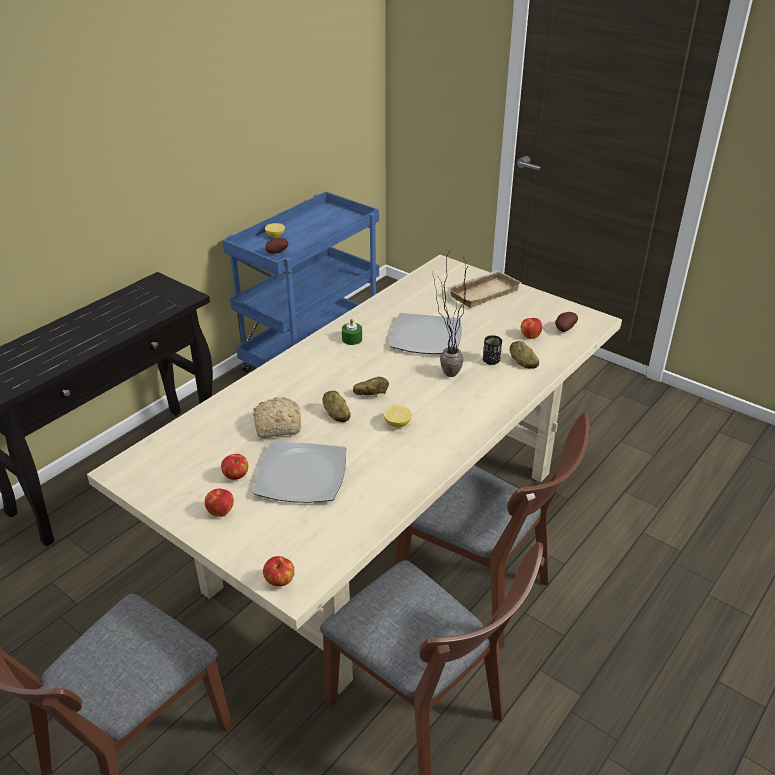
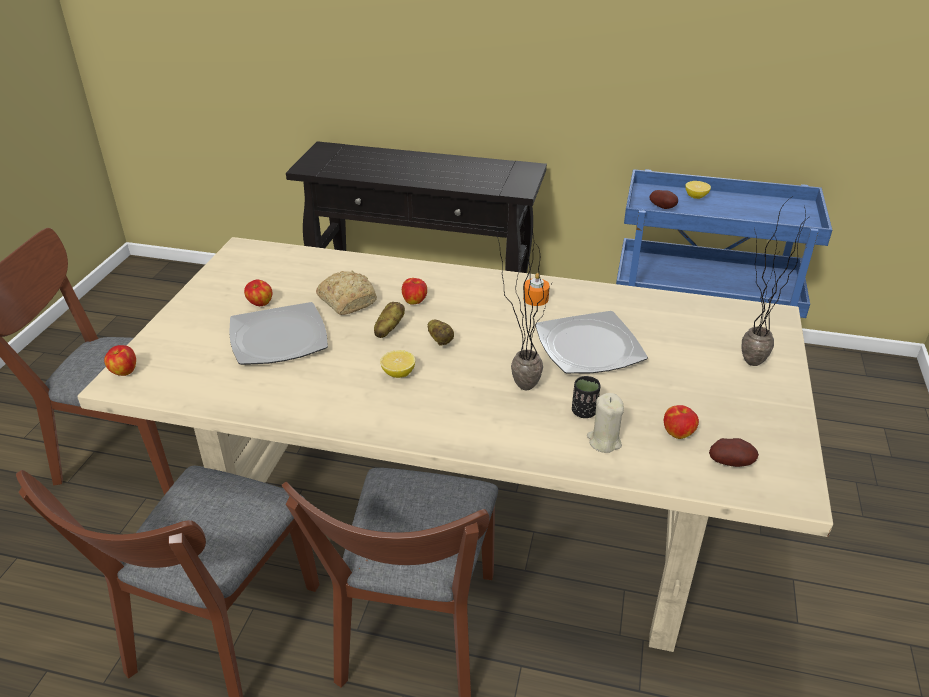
camera: 65 degrees right, 0 degrees up
(220, 511) = (208, 311): apple -> apple (415, 301)
(352, 339) = (535, 299): green candle -> orange candle
(483, 292) = (744, 364): beige tray -> potted plant
(522, 363) = (604, 441): potato -> beige candle

